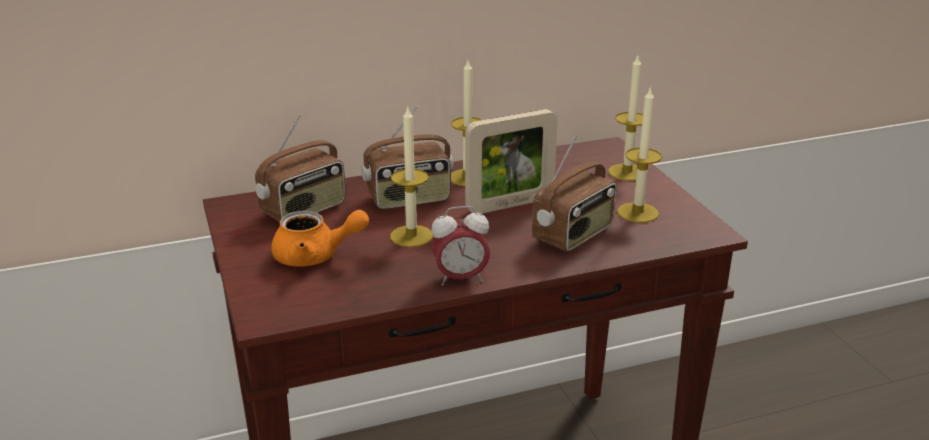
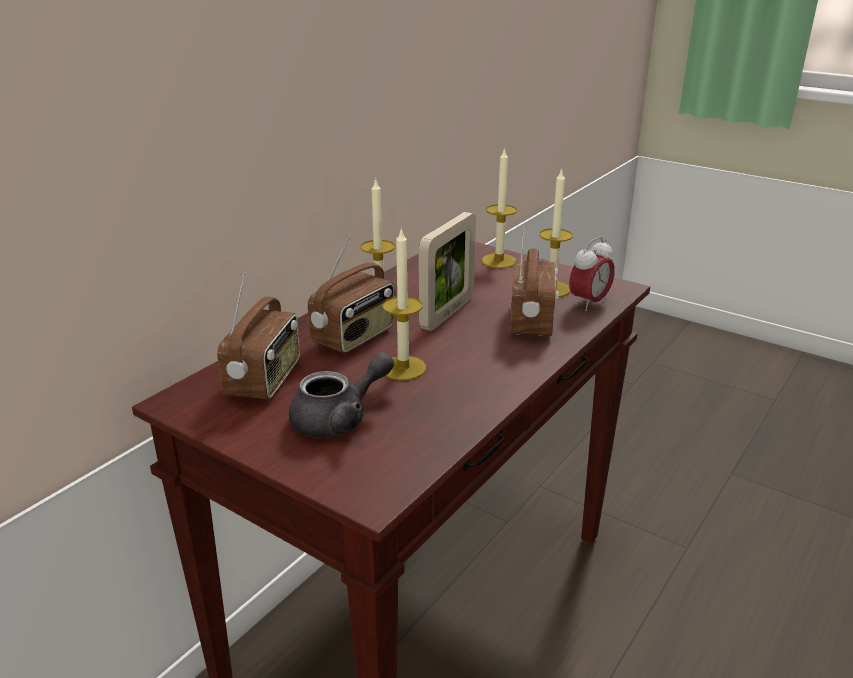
camera: 35 degrees left, 0 degrees up
(315, 256) = (340, 419): orange teapot -> grey teapot
(460, 278) = (498, 389): alarm clock -> alarm clock (589, 303)

